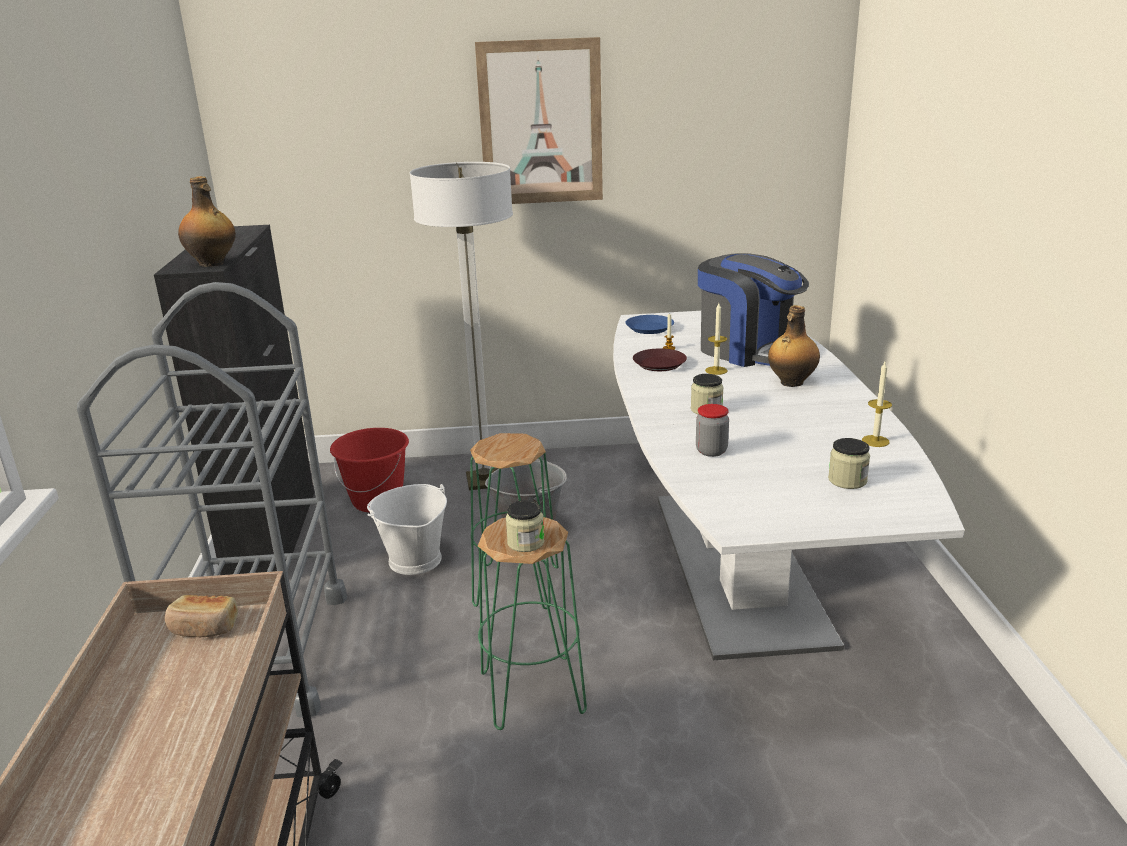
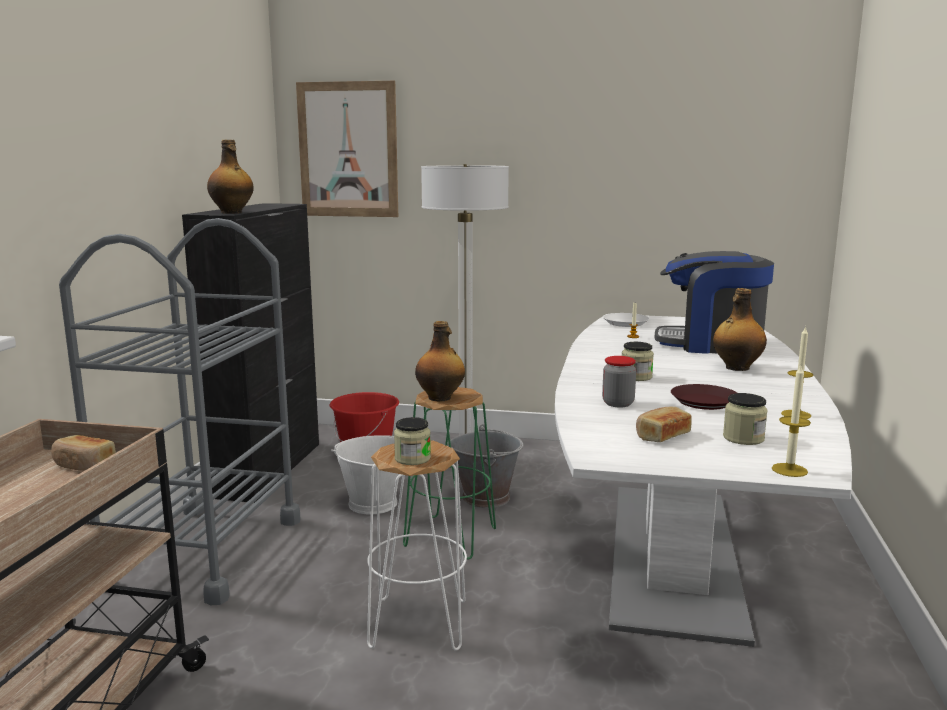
camera: 15 degrees right, 10 degrees down
(501, 452) = (440, 398): none -> bottle
(532, 691) = (418, 623): green stool -> white stool
(541, 123) = (548, 137): picture -> picture (348, 150)
(649, 328) = (625, 323): blue plate -> white plate
(659, 364) = (615, 345): brown plate -> brown plate (703, 402)
(716, 370) = (667, 353): candle -> candle (789, 470)
(749, 350) = (711, 344): coffee machine -> coffee machine turned 135 degrees clockwise
(775, 490) = (661, 436): none -> bread

